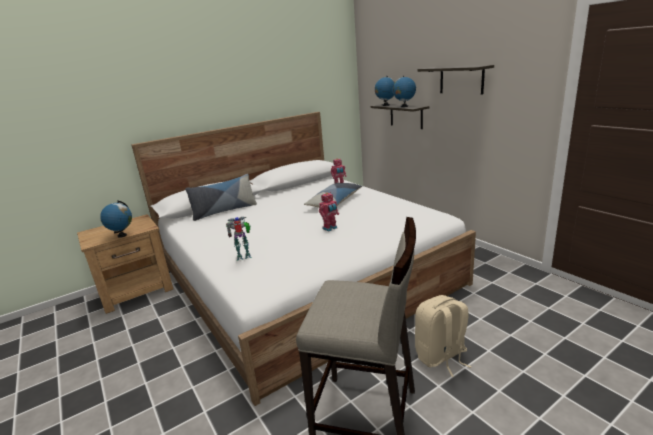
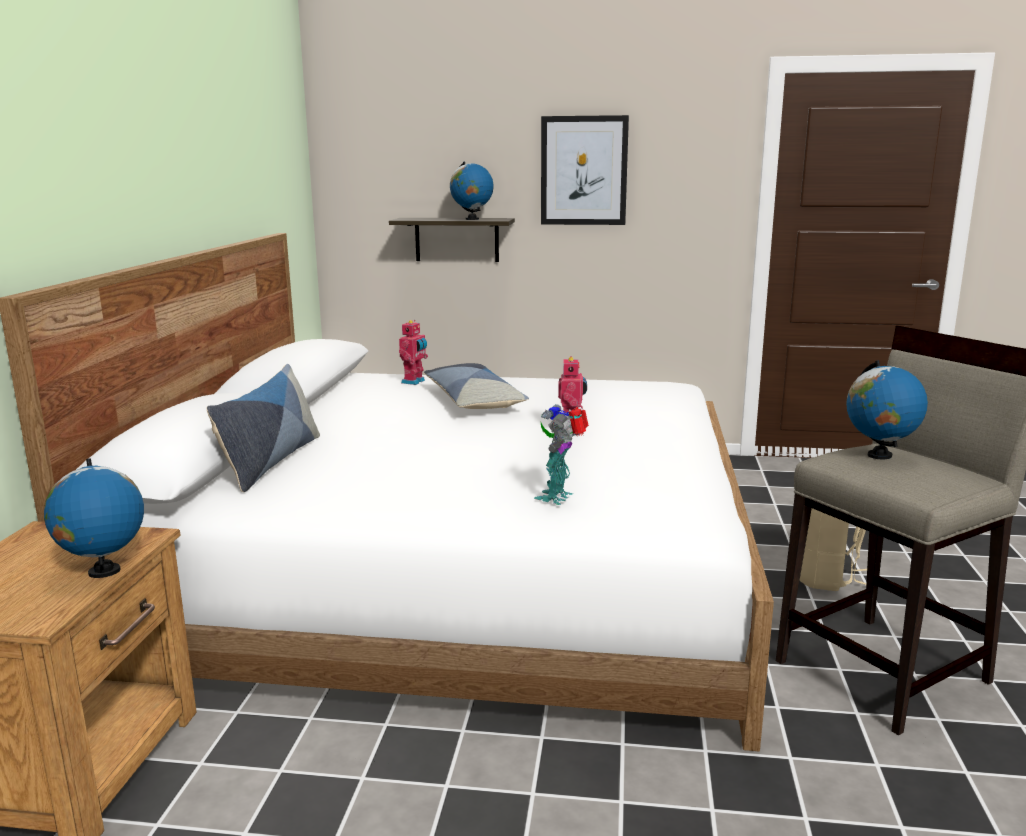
camera: 50 degrees left, 5 degrees down
(385, 105) = (421, 219): globe -> globe (879, 455)
(461, 80) = (584, 171): shelf -> picture

